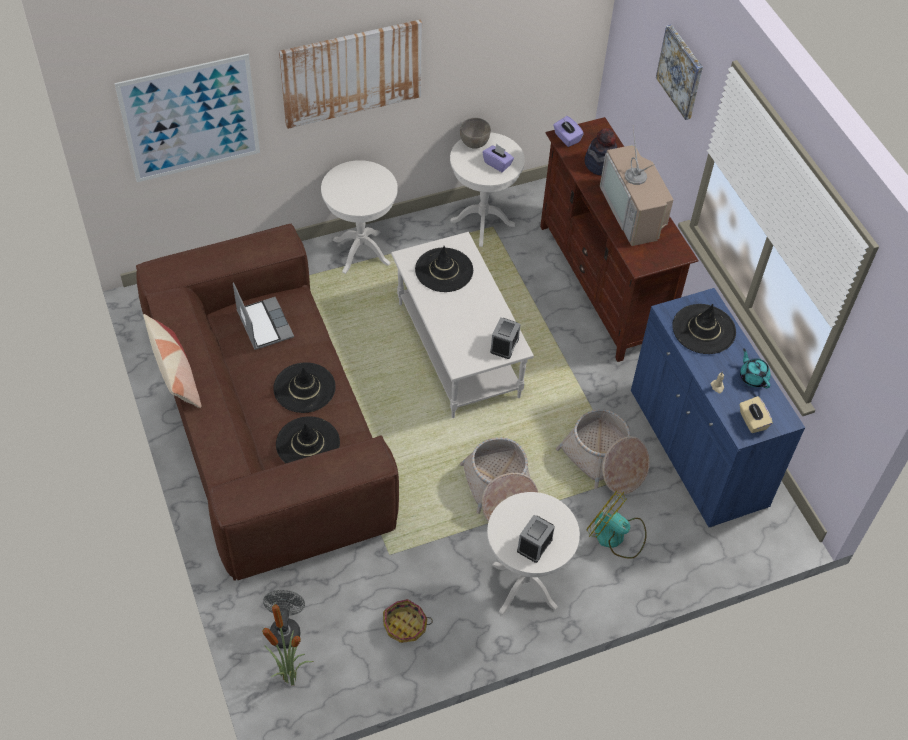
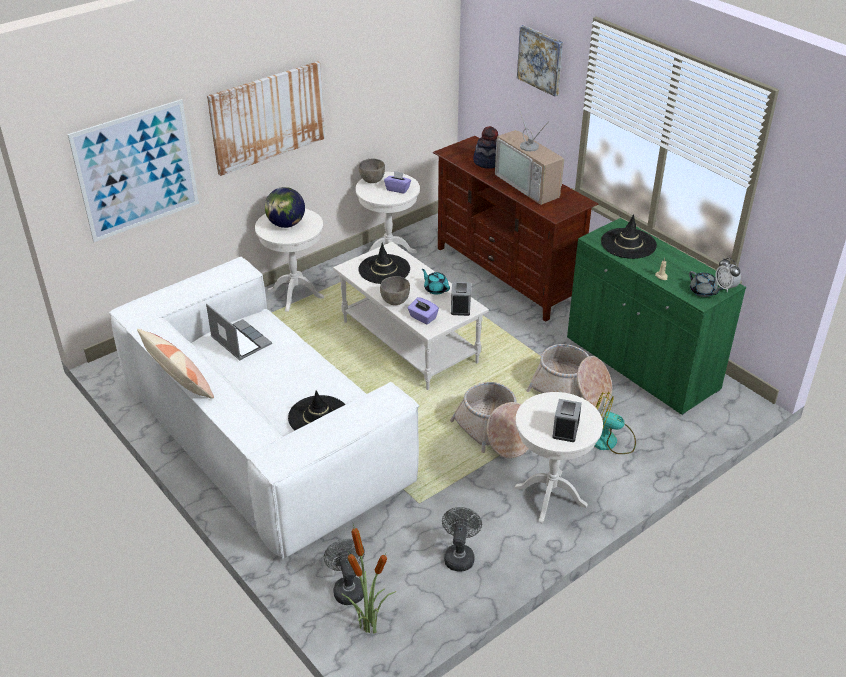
camera: 15 degrees left, 15 degrees down
(268, 427) = (265, 434): brown sofa -> white sofa
(304, 388) = (297, 377): black hat -> none
(356, 186) = (286, 224): none -> globe
(405, 626) = (459, 555): basket -> grey fan
(438, 318) = (395, 301): none -> grey bowl
(566, 138) = (452, 152): purple tissue box -> purple tissue box (422, 317)
(697, 449) = (641, 364): blue cabinet -> green cabinet
(752, 421) = (703, 292): beige tissue box -> grey teapot
(753, 377) = (685, 264): turquoise teapot -> turquoise teapot (435, 289)
(781, 422) = (725, 287): none -> alarm clock

